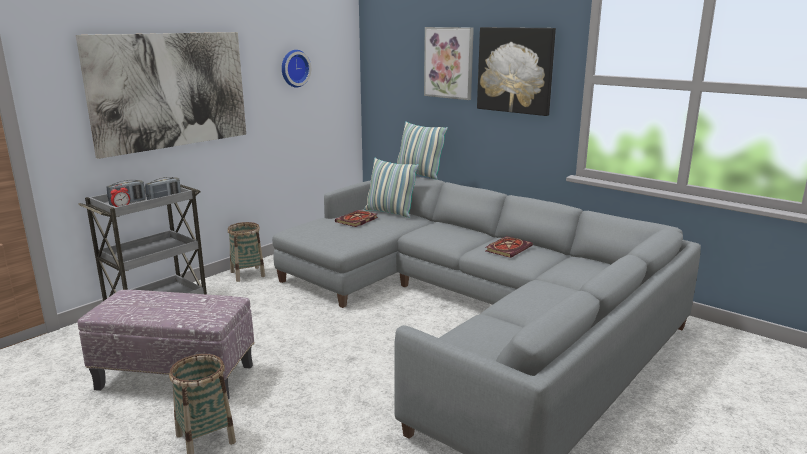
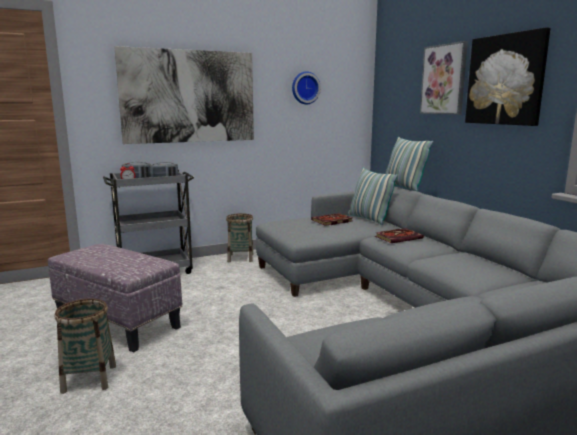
camera: 25 degrees right, 5 degrees down
(508, 248) = (462, 261): book -> book (399, 237)

